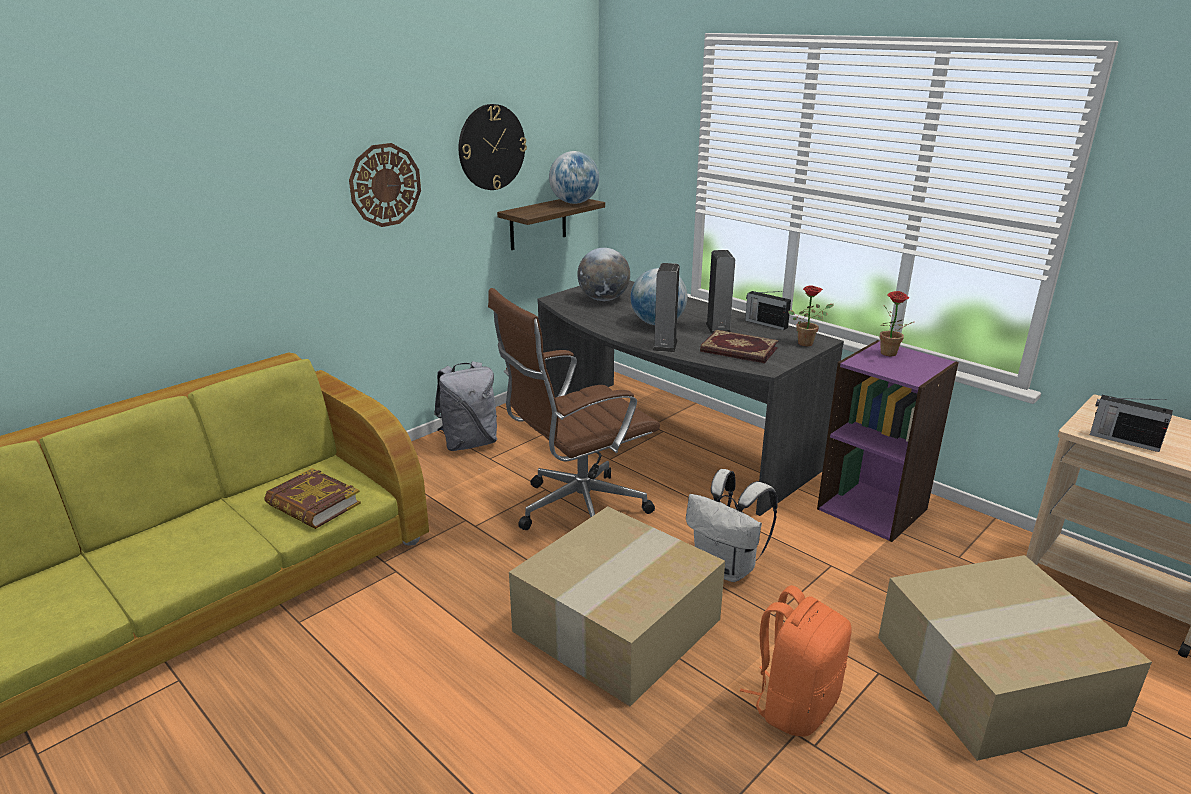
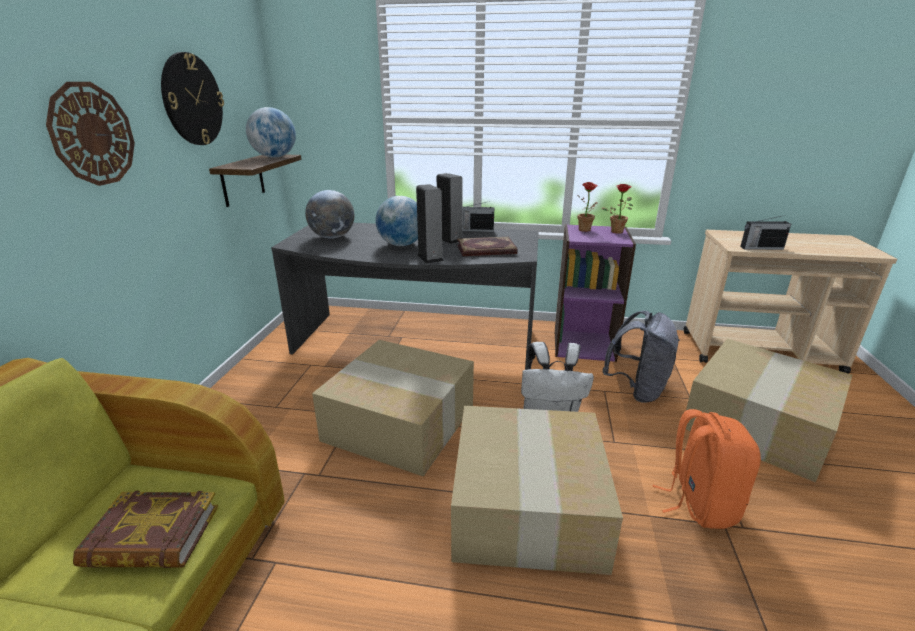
camera: 35 degrees left, 0 degrees up
(469, 443) = (242, 400): grey backpack -> grey backpack (637, 390)
(576, 511) = (397, 423): brown office chair -> cardboard box
(807, 343) = (520, 236): potted plant -> potted plant (617, 231)

